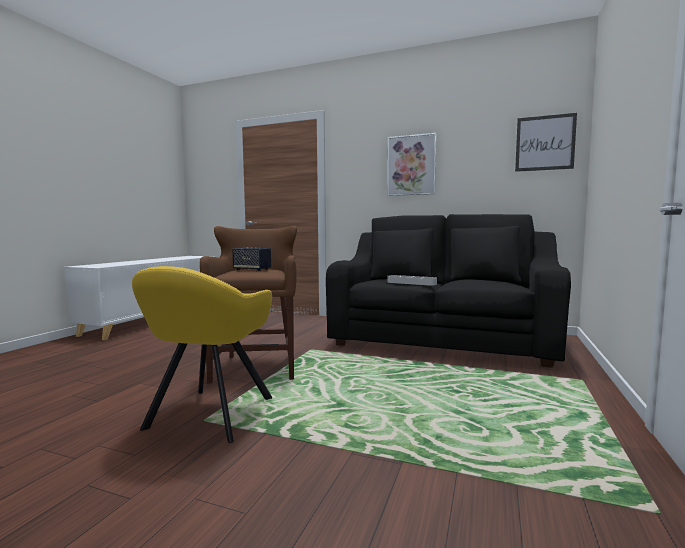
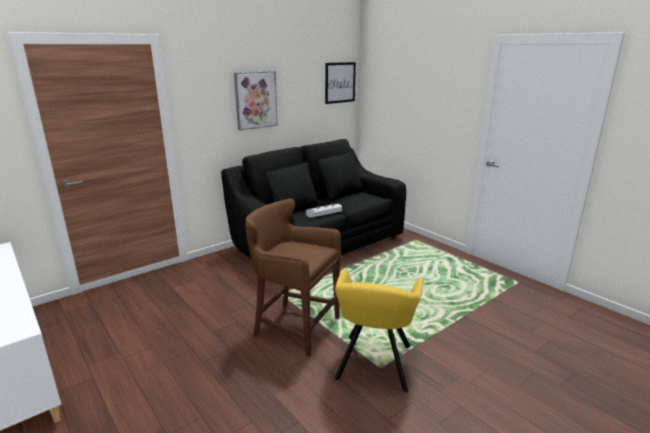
camera: 60 degrees left, 15 degrees up
(207, 416) = (373, 365): yellow armchair -> yellow armchair turned 60 degrees clockwise
(252, 269) = (289, 250): speaker -> none

